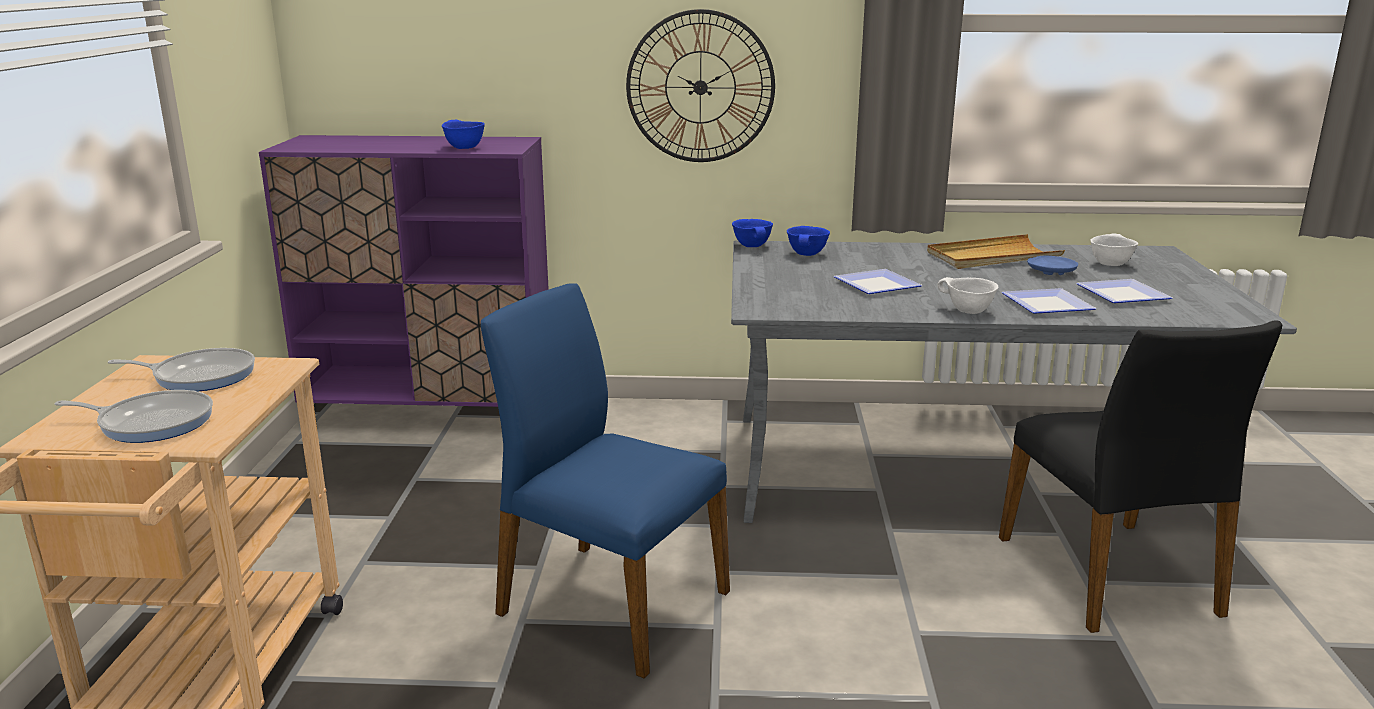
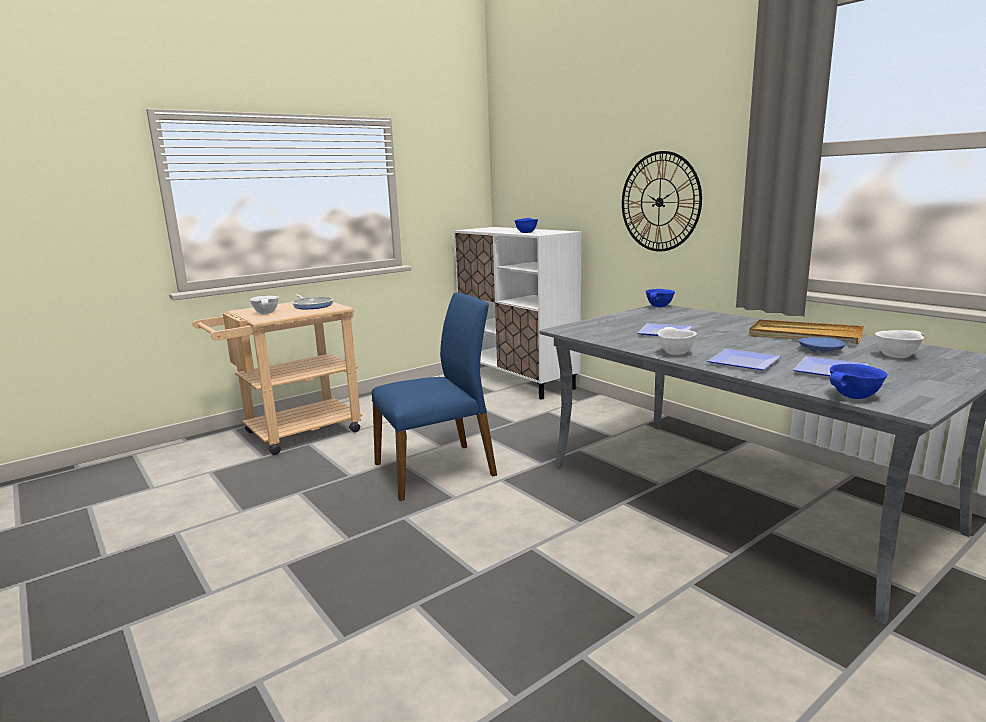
camera: 50 degrees right, 5 degrees down
(152, 422) = (266, 313): frying pan -> white bowl
(432, 414) = (517, 380): purple cabinet -> white cabinet
(610, 603) = (436, 469): blue chair -> blue chair turned 75 degrees clockwise
(807, 254) = (677, 314): blue bowl -> blue bowl (854, 397)
(1110, 576) = (714, 590): black chair -> none

